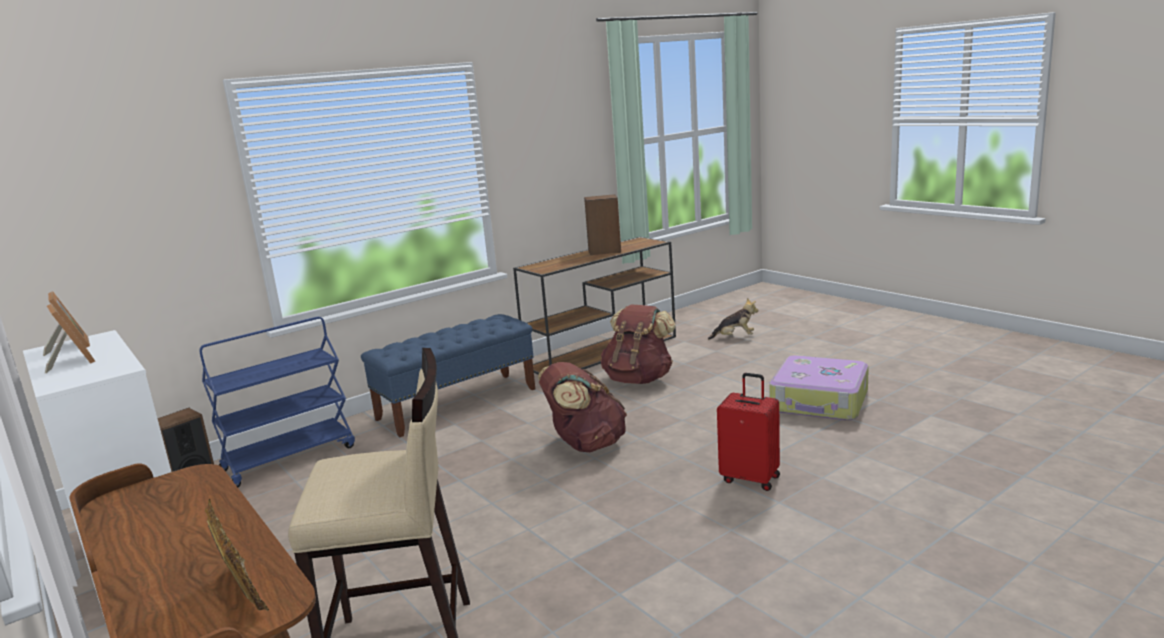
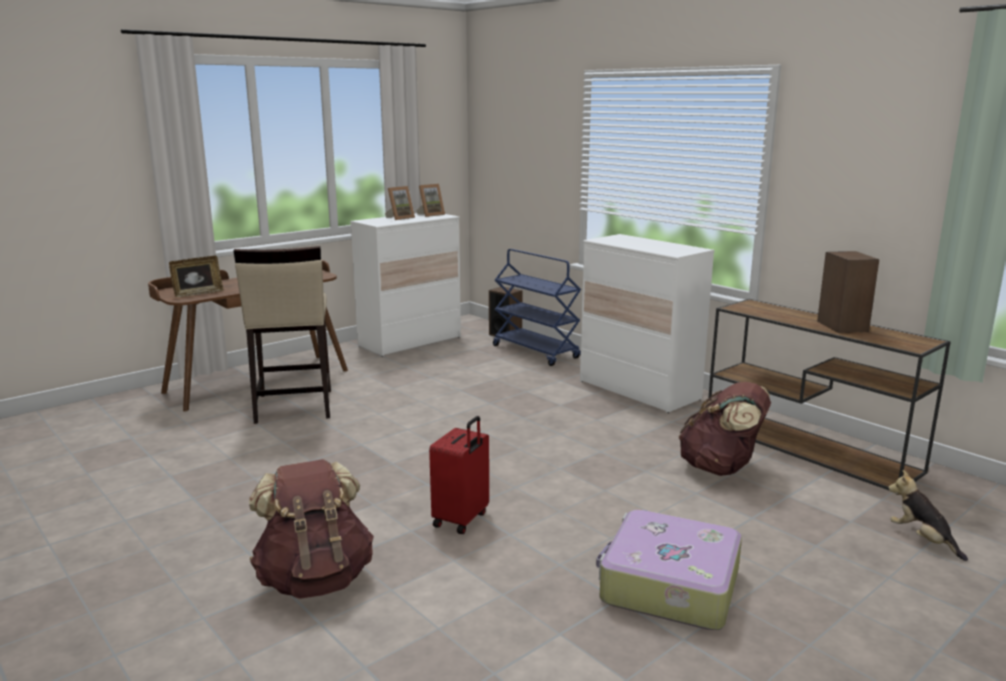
camera: 85 degrees right, 0 degrees up
(457, 403) = (638, 390): blue bench -> white dresser
(585, 445) = (547, 444): brown backpack -> brown backpack (315, 579)
(735, 338) = (922, 540): plush toy -> plush toy turned 150 degrees clockwise

